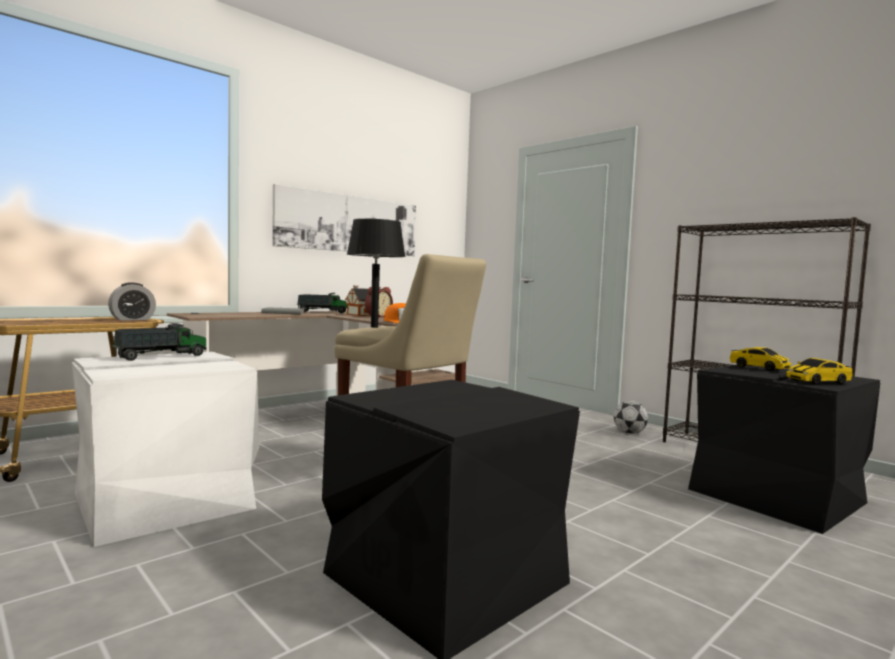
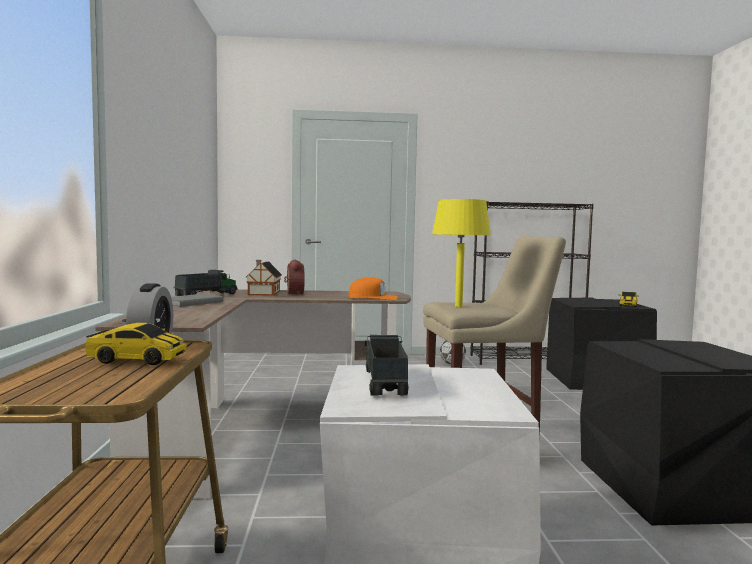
camera: 50 degrees left, 0 degrees up
(349, 224) = (169, 179): picture -> none
(374, 327) = (458, 306): black table lamp -> yellow table lamp
(759, 368) = (581, 300): toy car -> toy car (137, 360)

